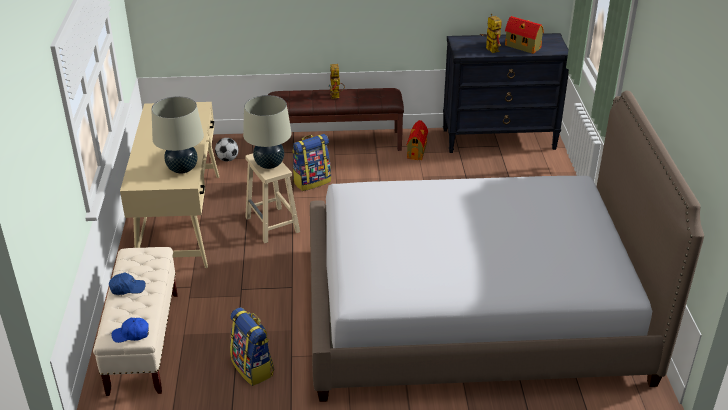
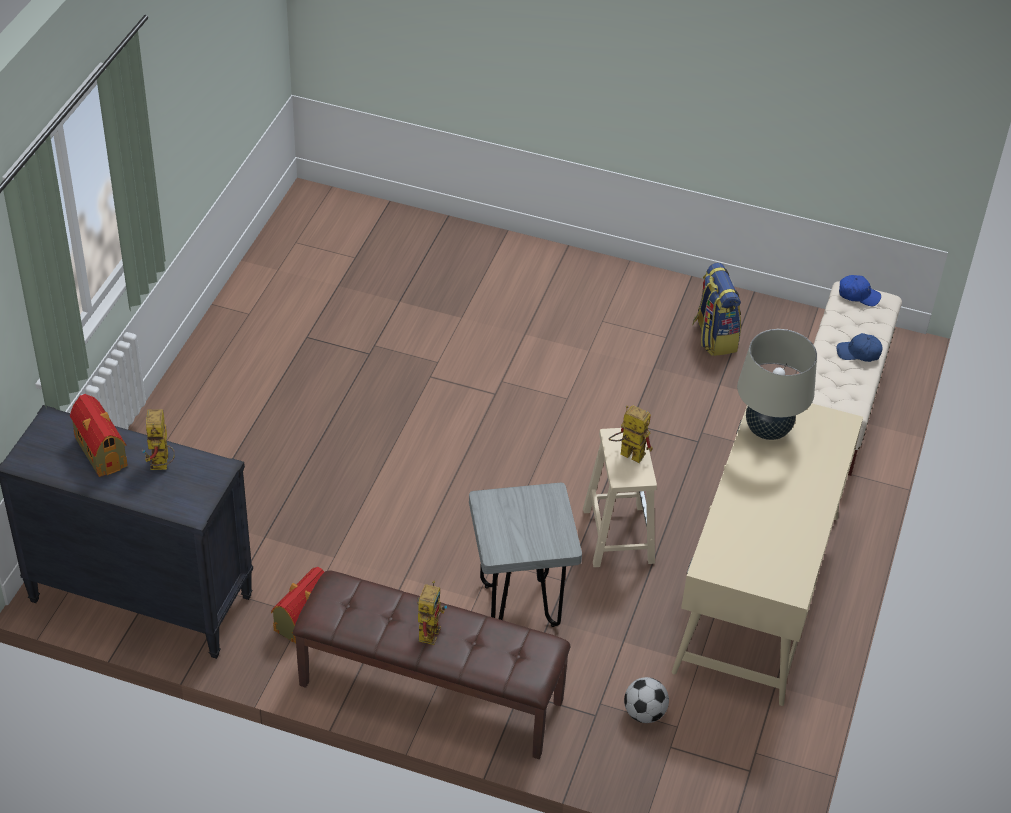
camera: 160 degrees left, 10 degrees up
(269, 164) = (626, 453): beige table lamp -> toy robot
(312, 181) = (519, 606): backpack -> grey stool
(473, 313) = (427, 321): bed -> none

